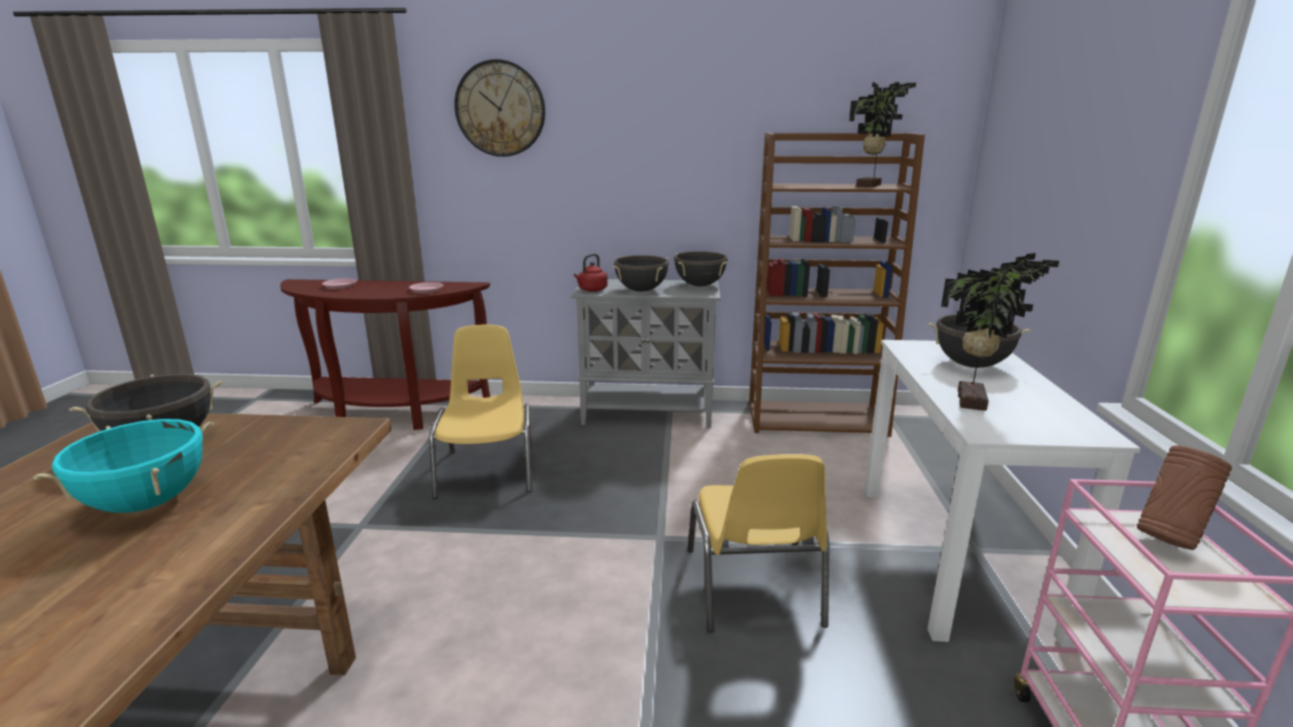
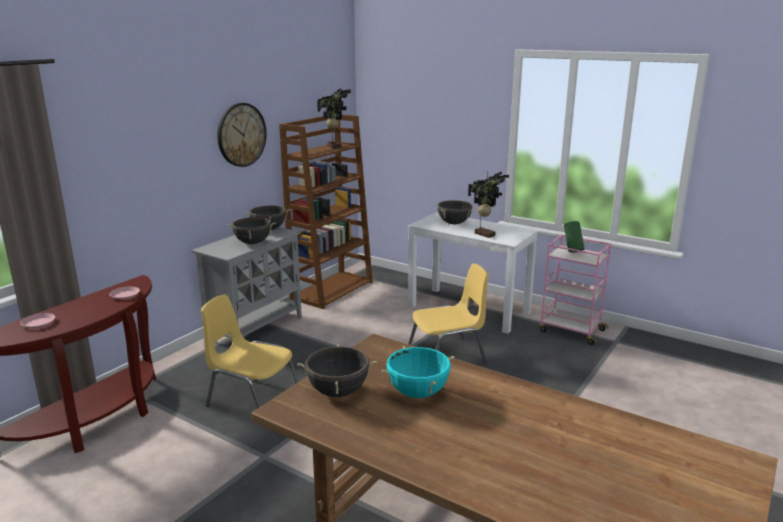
camera: 60 degrees left, 0 degrees up
(500, 109) = (120, 132): wall clock -> wall clock (241, 135)
(591, 290) = (227, 253): red kettle -> none
(754, 588) = (448, 355): yellow chair -> yellow chair turned 45 degrees counterclockwise
(1169, 539) = (572, 251): brown vase -> green vase

